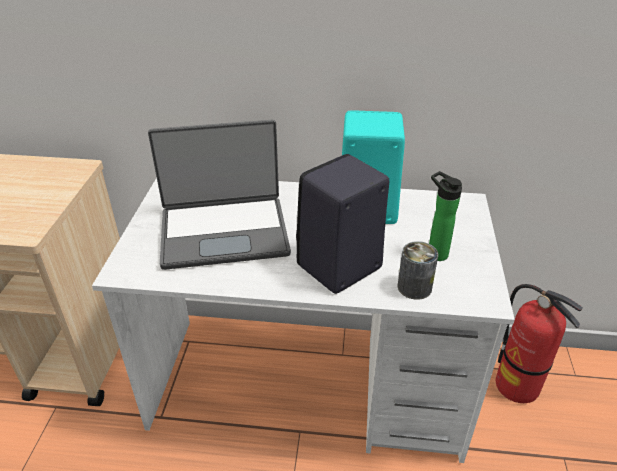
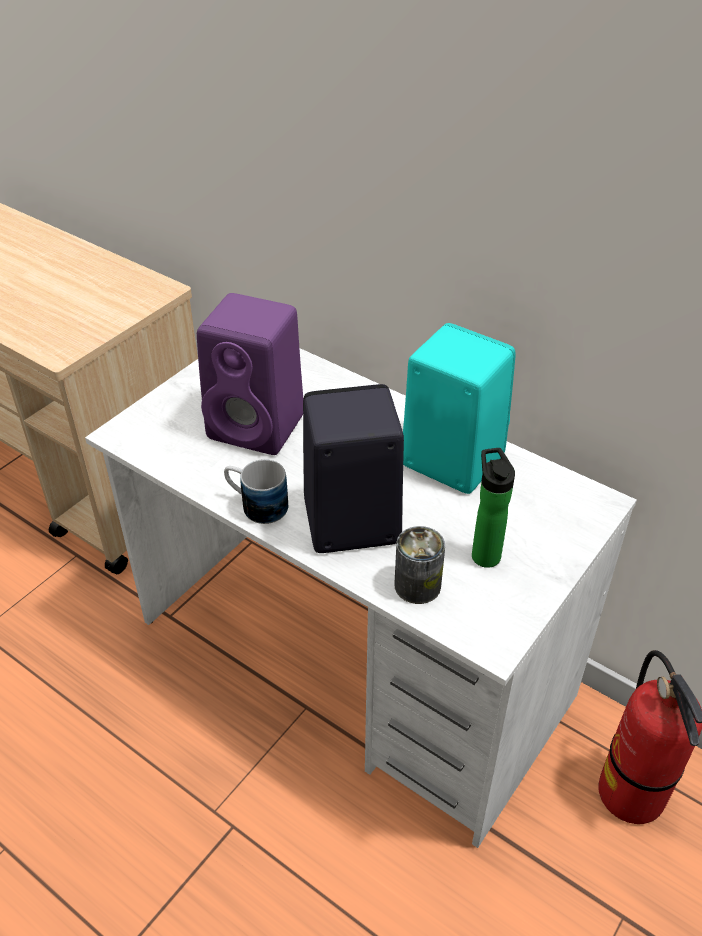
camera: 30 degrees right, 5 degrees up
(224, 232) = (259, 426): laptop -> purple speaker
(266, 281) = (256, 505): none -> mug

